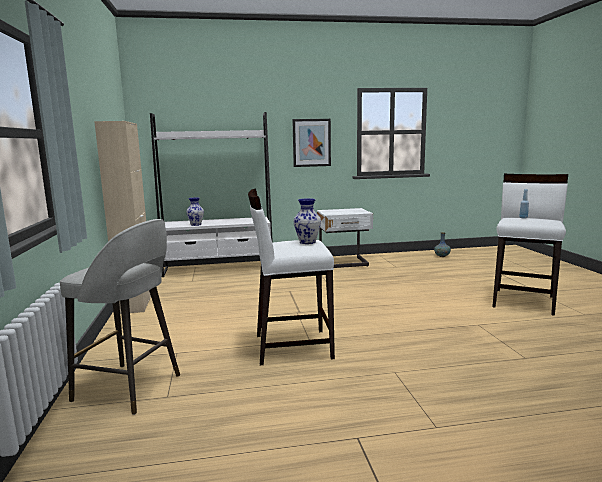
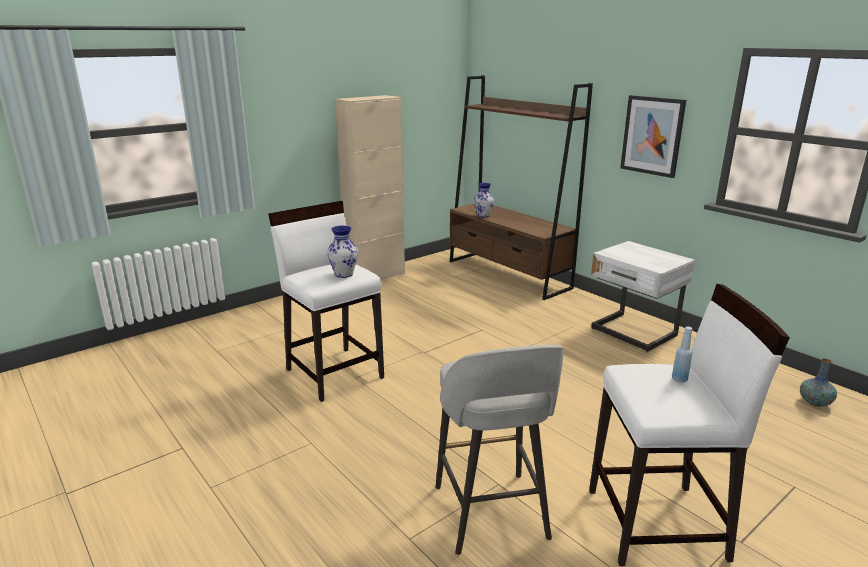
camera: 60 degrees right, 10 degrees up
(130, 388) = (223, 334): grey stool -> grey stool (491, 515)
(219, 268) = (508, 274): white bookcase -> brown bookcase

